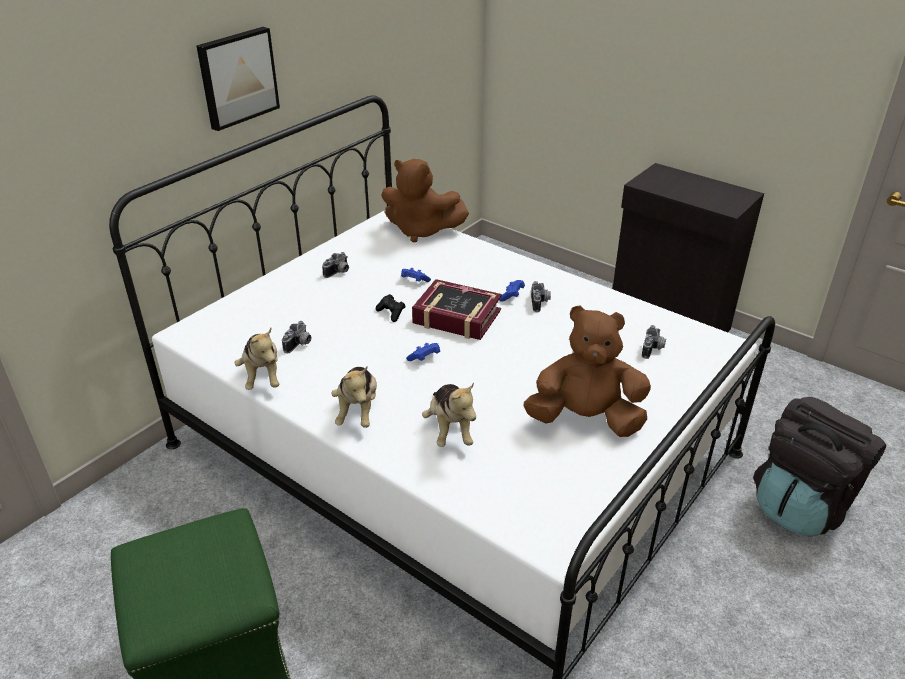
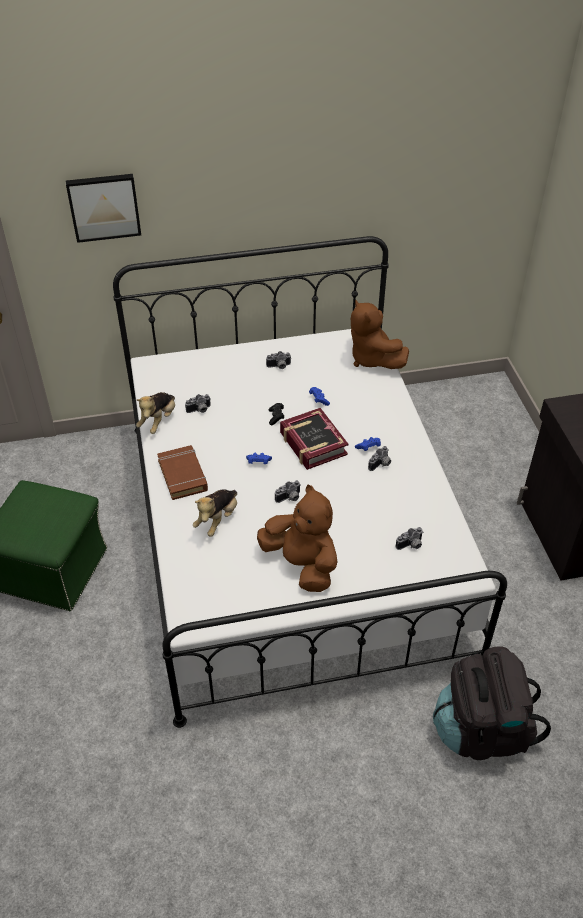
camera: 40 degrees right, 10 degrees up
(237, 77) = (241, 203): picture -> picture (104, 206)
(358, 411) = (183, 475): plush toy -> brown book
(497, 371) = (289, 498): none -> camera

